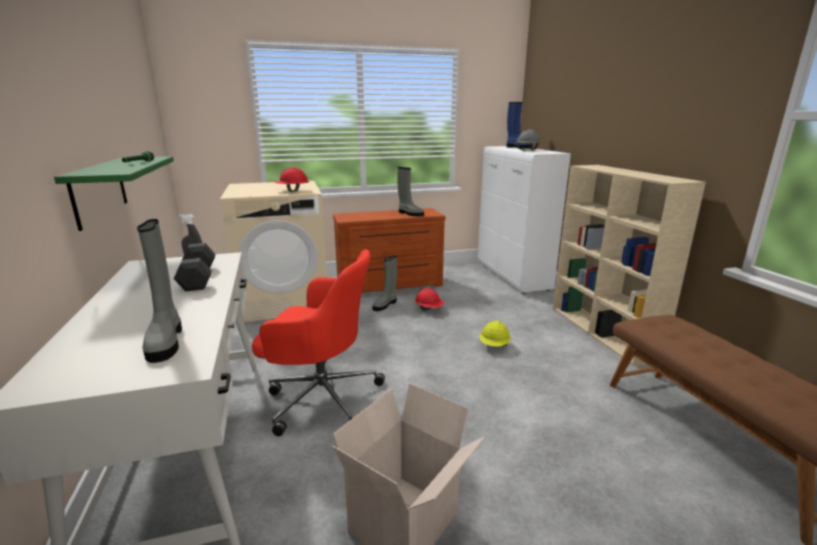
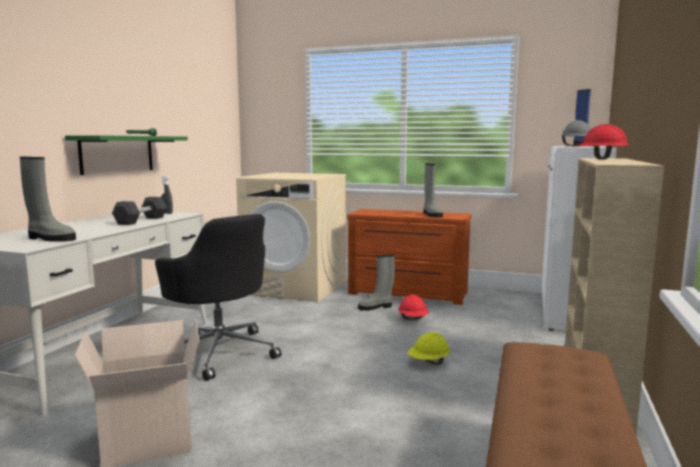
camera: 35 degrees right, 10 degrees down
(166, 341) = (50, 238): grey boot -> grey boot turned 90 degrees counterclockwise
(292, 191) = (299, 177): red hard hat -> red hard hat (599, 159)
(321, 397) = (220, 353): red office chair -> black office chair

